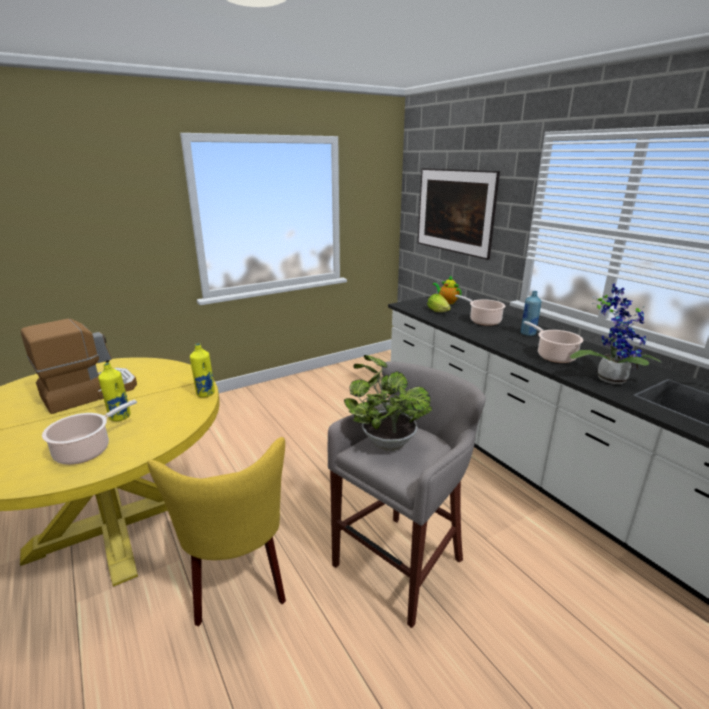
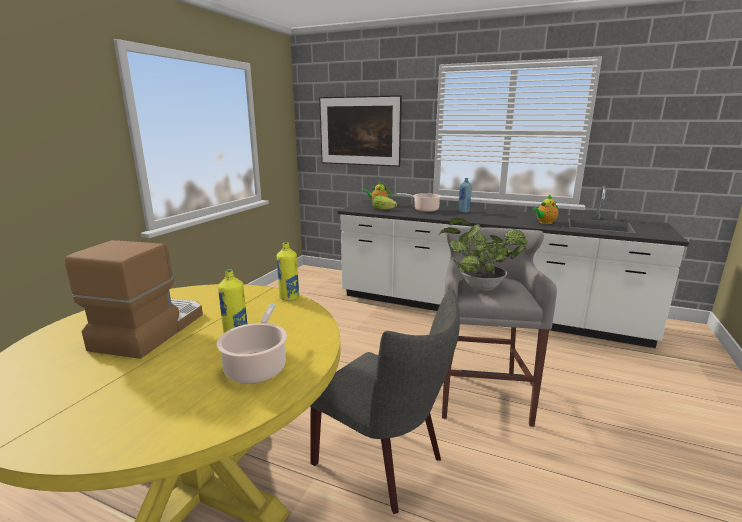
camera: 35 degrees left, 5 degrees down
(238, 578) = (385, 463): yellow chair -> grey chair
(554, 356) = (500, 219): cooking pot -> none
(609, 377) = (544, 222): potted plant -> teapot

